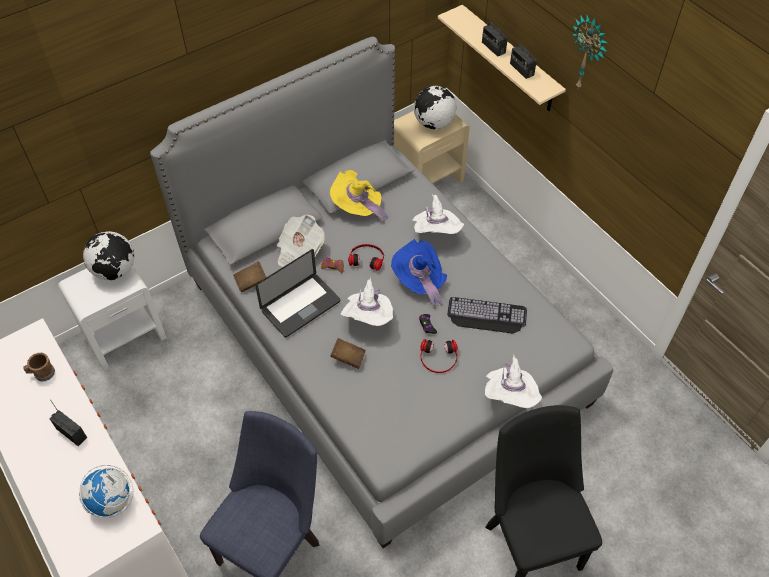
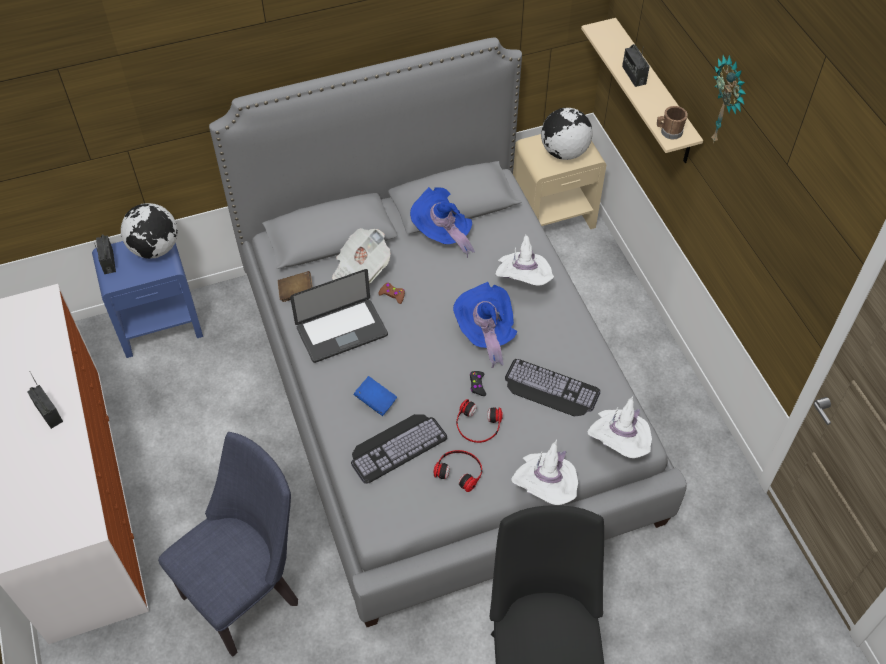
camera: 15 degrees right, 0 degrees up
(42, 373) = (39, 343): brown mug -> brown mug (668, 132)
(112, 502) = (66, 496): globe -> none
(125, 336) = (160, 325): white nightstand -> blue nightstand
(348, 358) = (375, 401): brown book -> blue book
(358, 208) = (443, 234): yellow hat -> blue hat
(367, 258) = (434, 293): headphones -> headphones (459, 470)
(368, 318) = (413, 362): white hat -> white hat (619, 443)
(378, 390) = (396, 445): none -> keyboard
(521, 69) = (658, 107): radio -> radio (108, 262)

